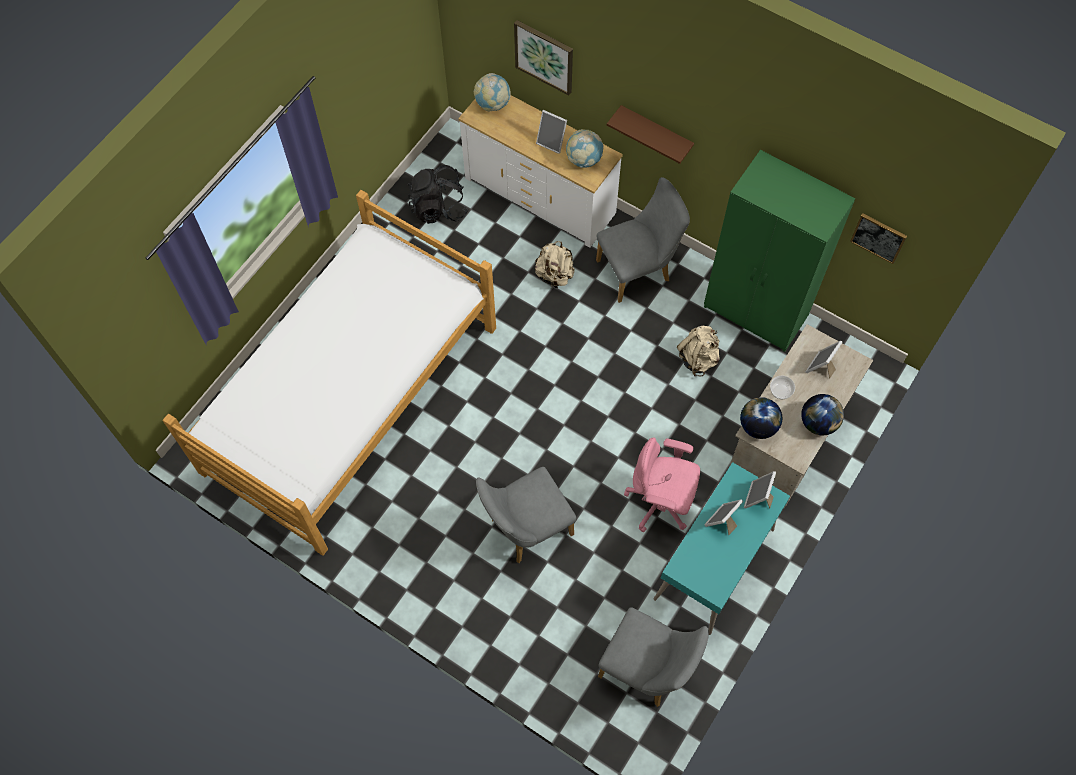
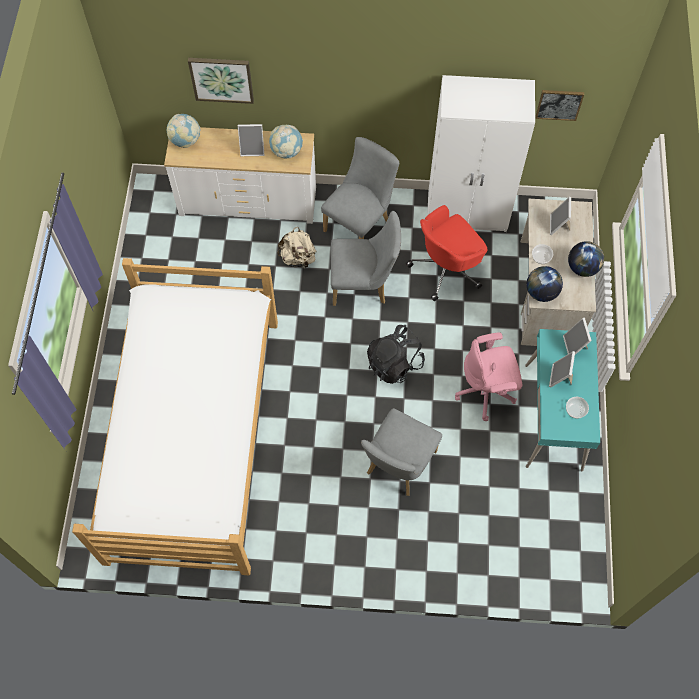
camera: 30 degrees left, 0 degrees up
(438, 208) = (171, 249): black backpack -> black backpack (394, 363)
(647, 669) = (554, 522): grey chair -> grey chair (364, 284)
(656, 133) = (341, 102): brown shelf -> none
(698, 358) = (446, 268): beige backpack -> red office chair
(716, 563) = (575, 410): none -> bowl
(756, 312) = (467, 213): green wardrobe -> white wardrobe

